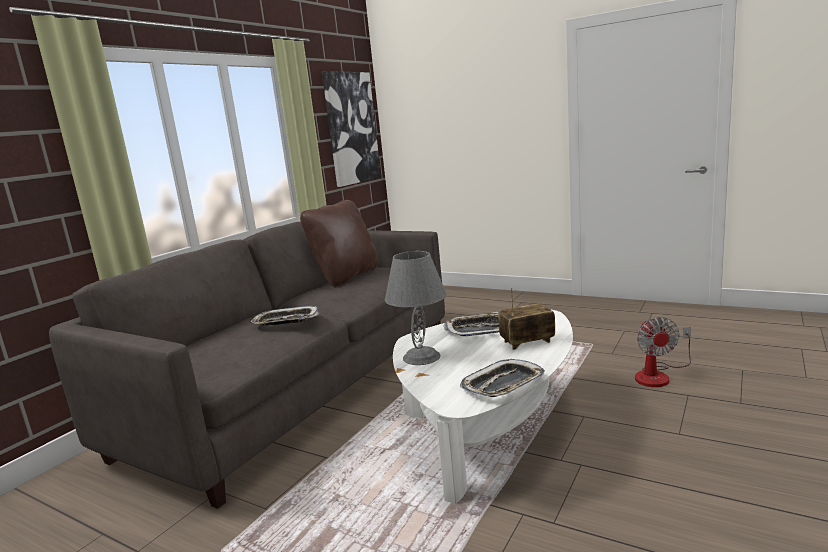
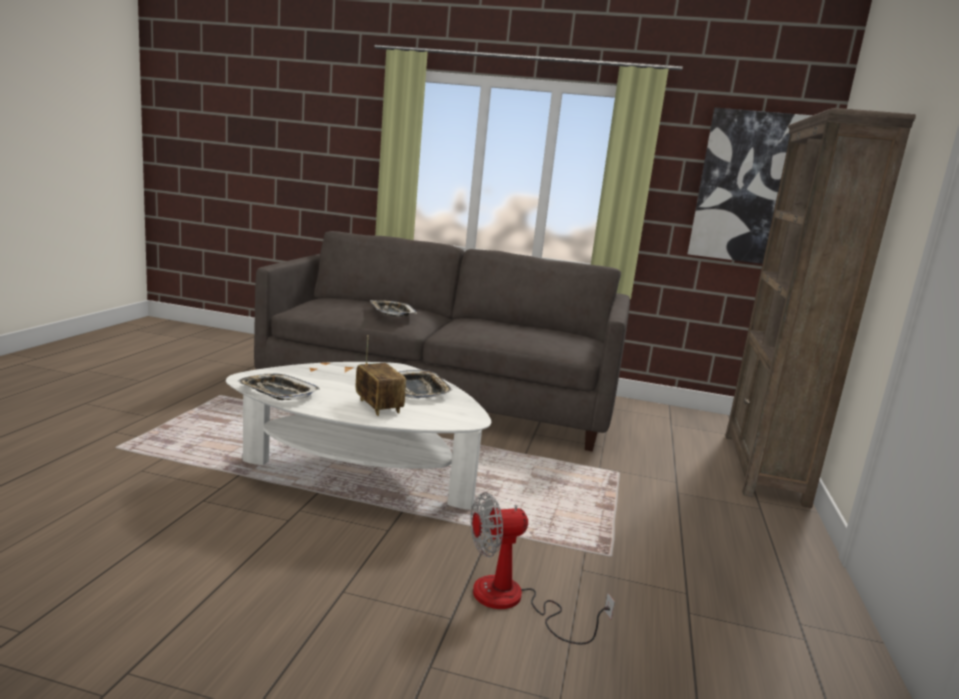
camera: 70 degrees right, 0 degrees up
(346, 277) = (536, 328): brown pillow -> none
(422, 357) = (351, 369): grey table lamp -> none
(468, 293) = (763, 468): none -> brown bookcase

